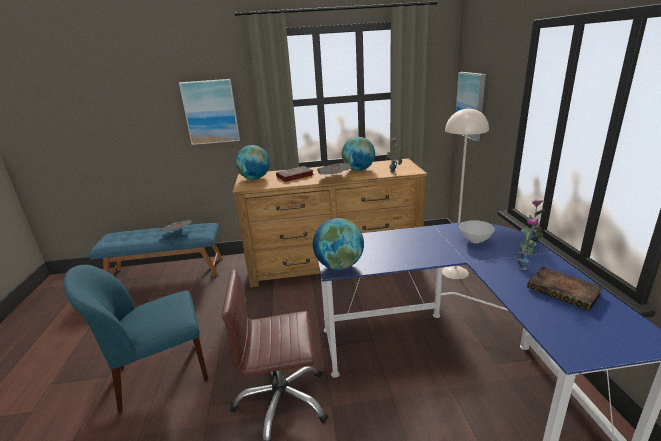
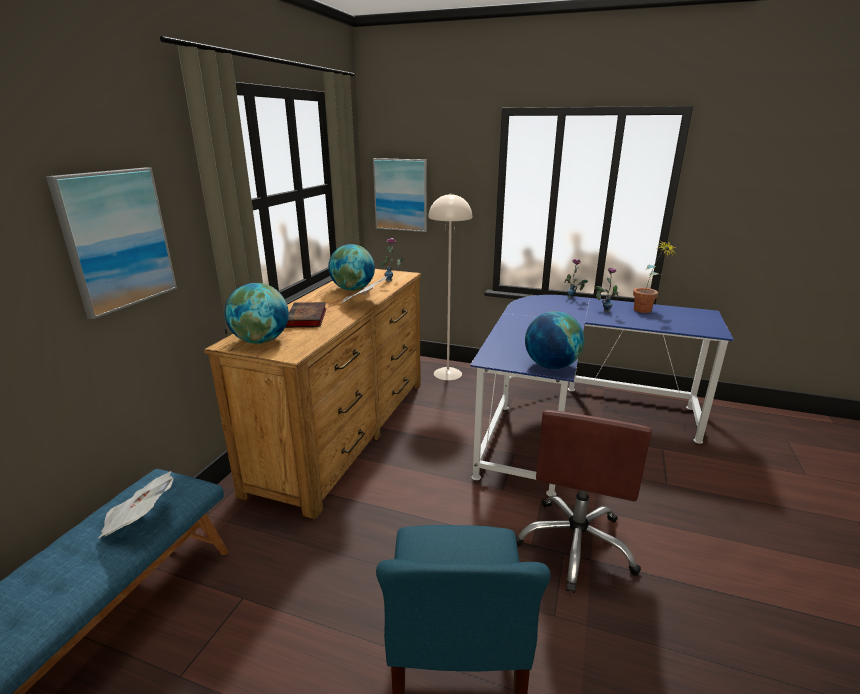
camera: 65 degrees left, 0 degrees up
(475, 240) = (550, 309): white bowl -> none
(565, 291) = (645, 311): book -> potted plant

